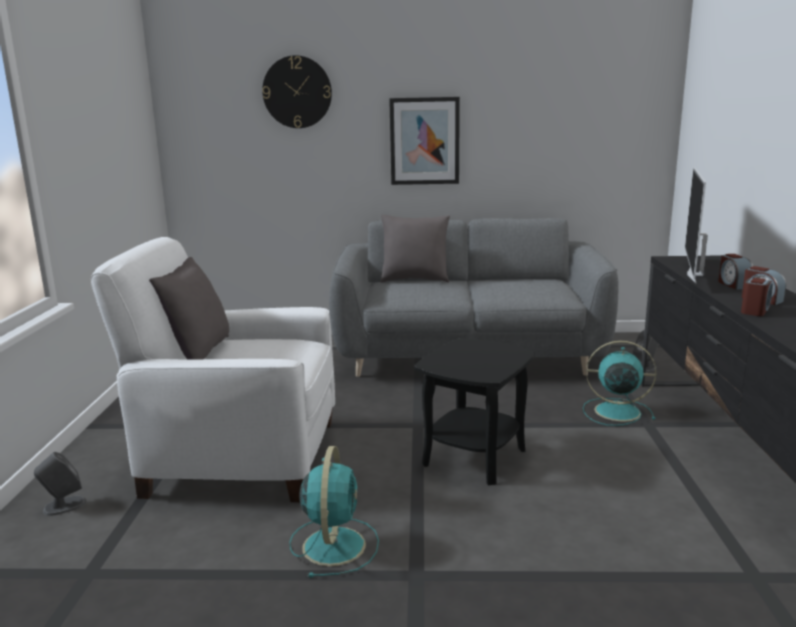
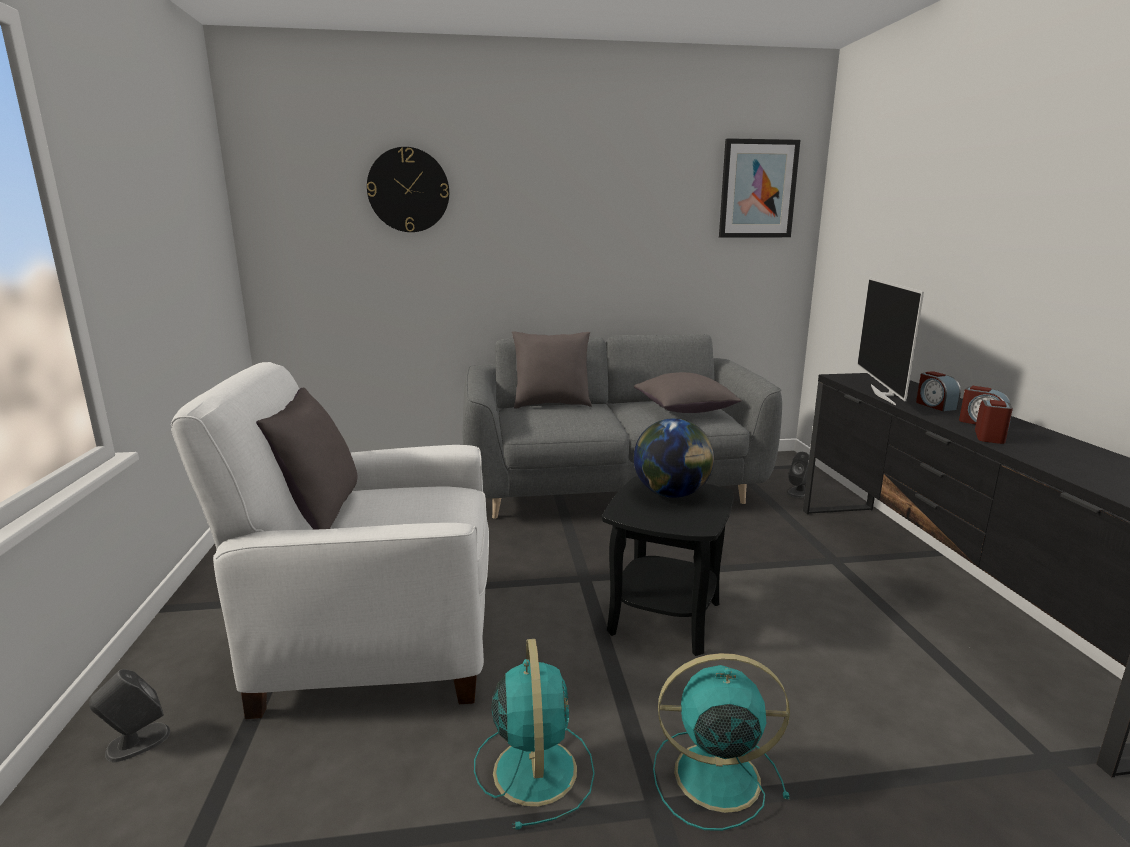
camera: 10 degrees left, 0 degrees up
(424, 141) = (555, 249): picture -> picture (758, 189)
(480, 352) = (672, 494): none -> globe
(531, 287) = (684, 410): none -> grey pillow
(615, 411) = (793, 546): turquoise fan -> turquoise fan (712, 776)

